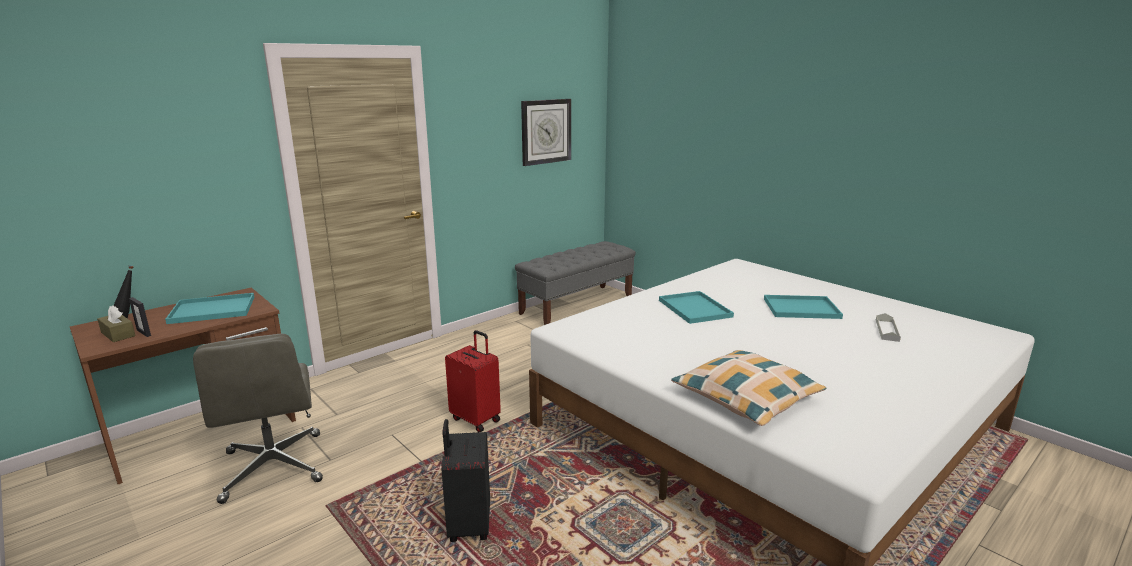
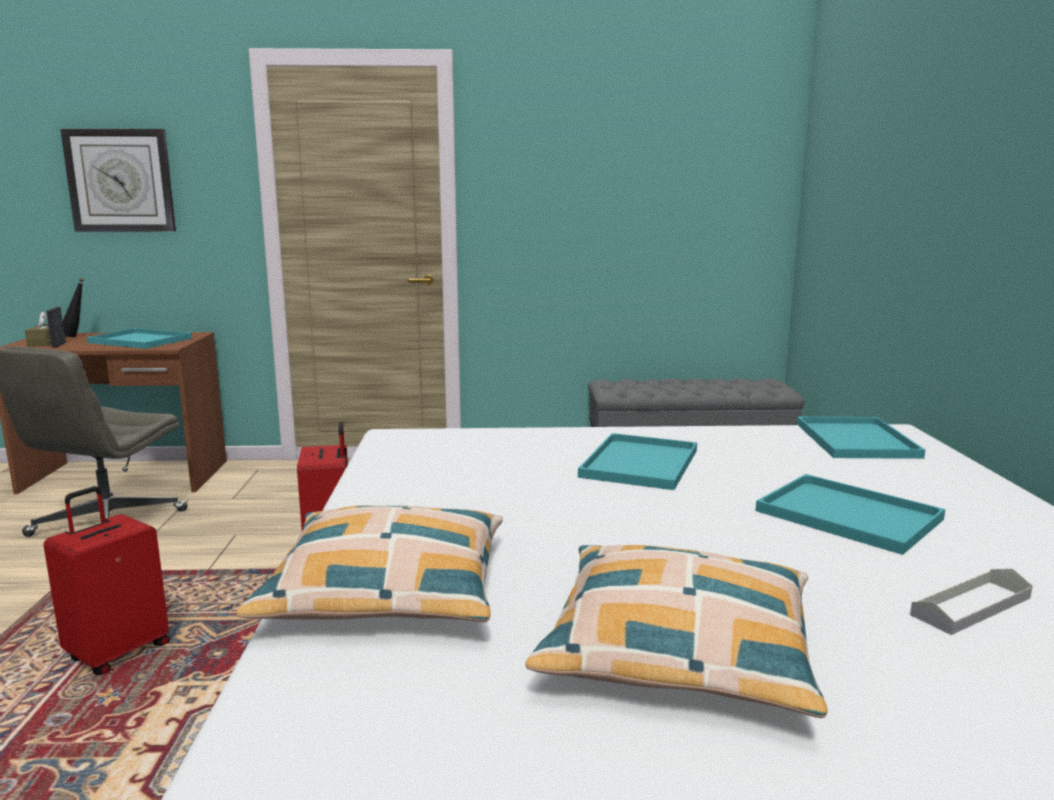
camera: 40 degrees right, 5 degrees down
(468, 525) = (118, 652): black suitcase -> red suitcase
(546, 131) = (666, 183): wall clock -> wall clock (120, 181)
(739, 272) = (858, 441): none -> turquoise tray
(860, 376) = (678, 648): none -> pillow

